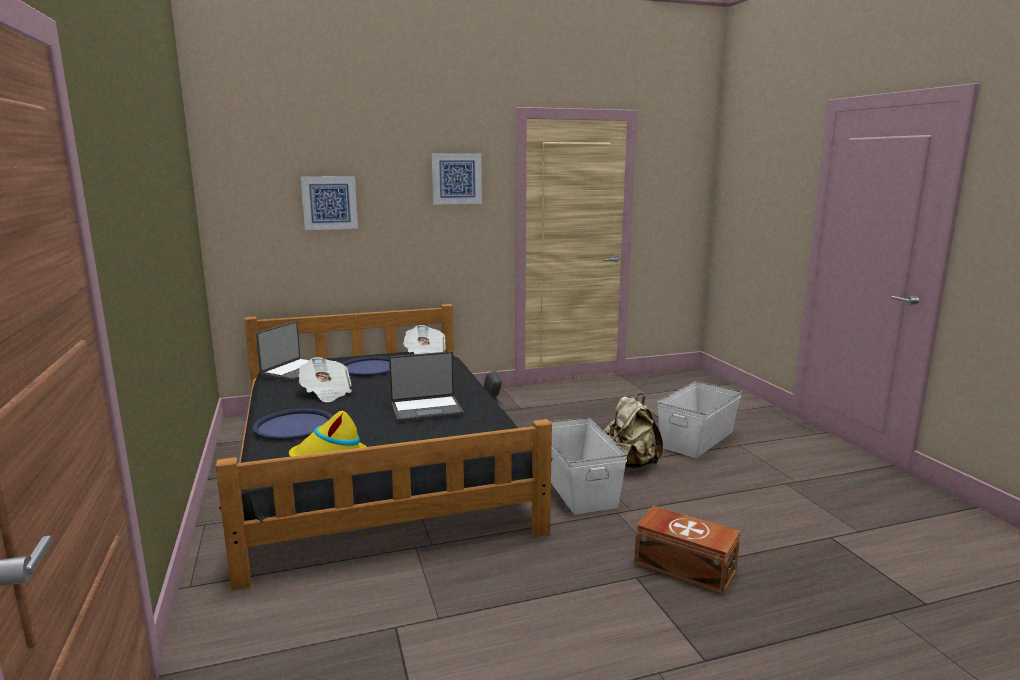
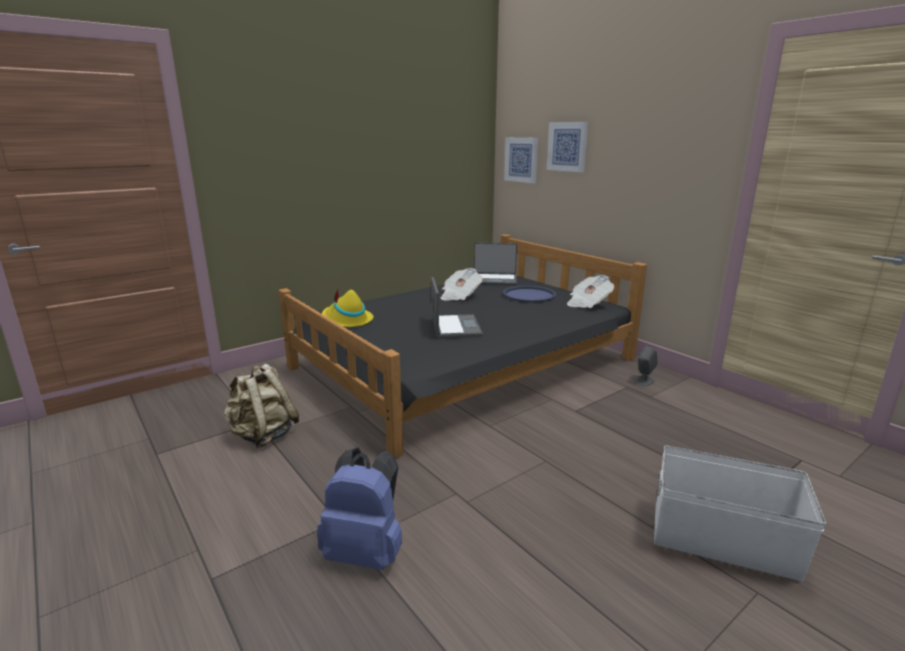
camera: 70 degrees right, 5 degrees up
(294, 425) = (394, 301): blue tray -> none
(426, 410) = (454, 327): laptop -> laptop turned 150 degrees counterclockwise
(456, 178) = (679, 124): picture -> picture (521, 159)
(578, 487) = (494, 461): white storage box -> none
(629, 464) = (578, 487): beige backpack -> beige backpack (263, 435)
(683, 566) = (366, 552): brown storage box -> blue backpack

